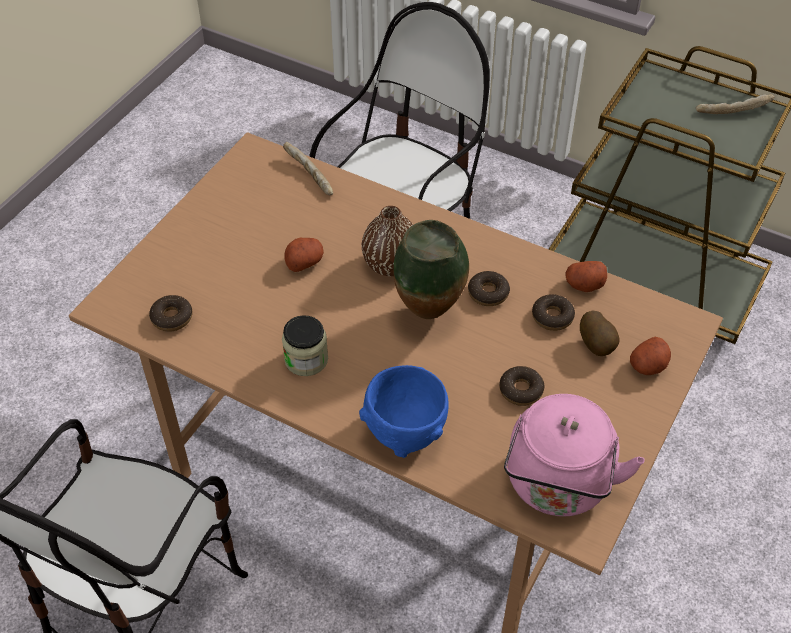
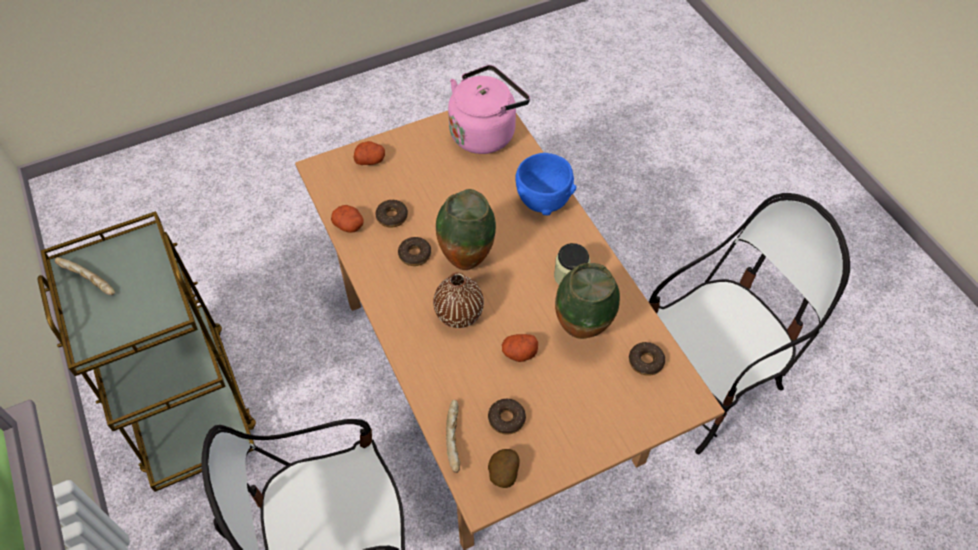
camera: 145 degrees left, 5 degrees up
(255, 312) = (582, 331): none -> vase
(521, 390) = (456, 186): donut -> donut (506, 419)
(597, 345) = (385, 186): potato -> potato (502, 474)

